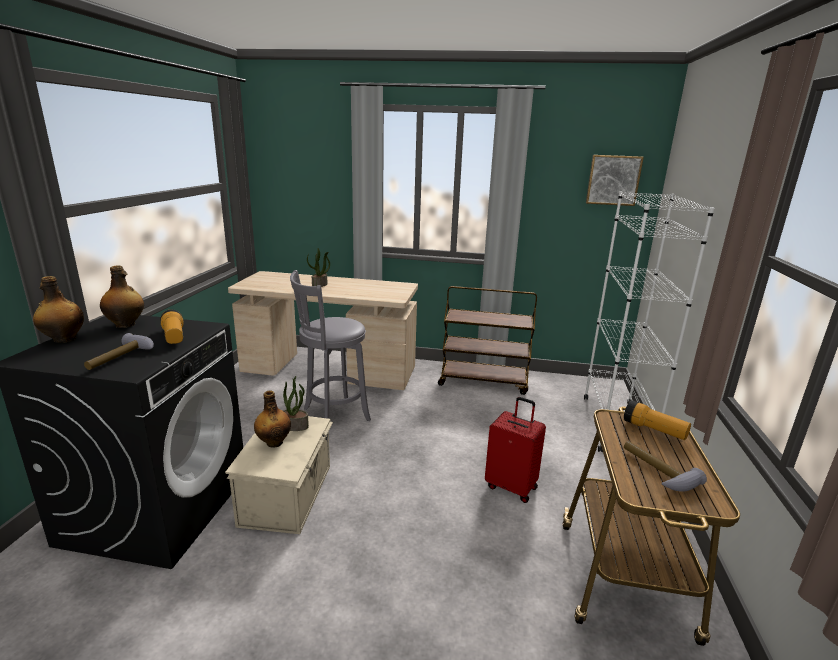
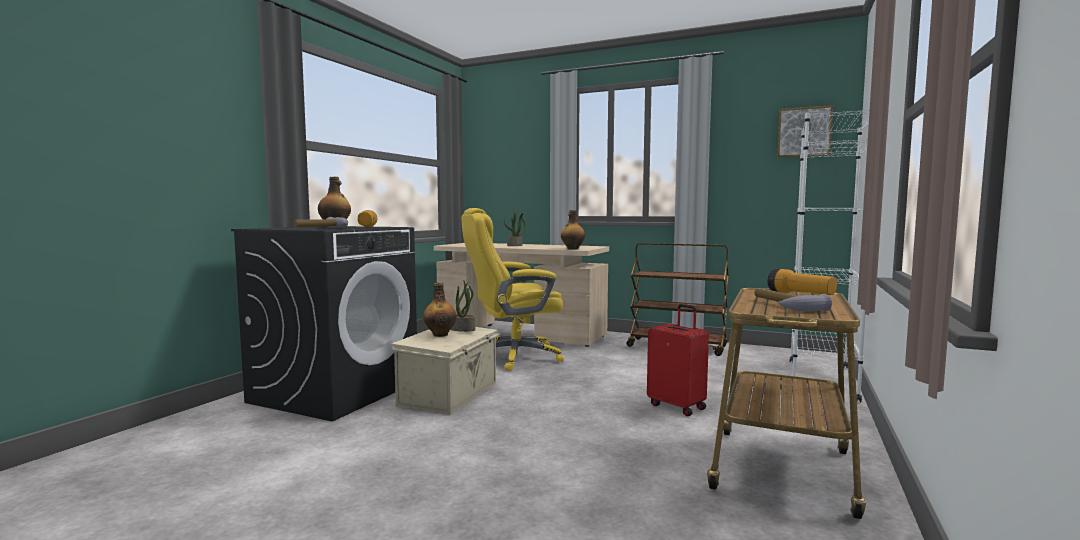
camera: 15 degrees right, 15 degrees down
(64, 339) = (287, 227): bottle -> bottle (572, 249)
(333, 415) = (512, 357): grey stool -> yellow office chair

